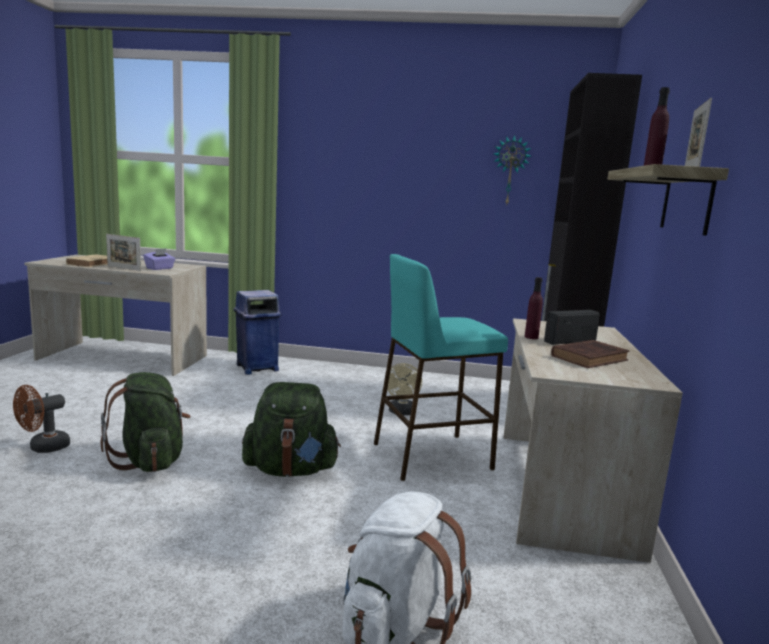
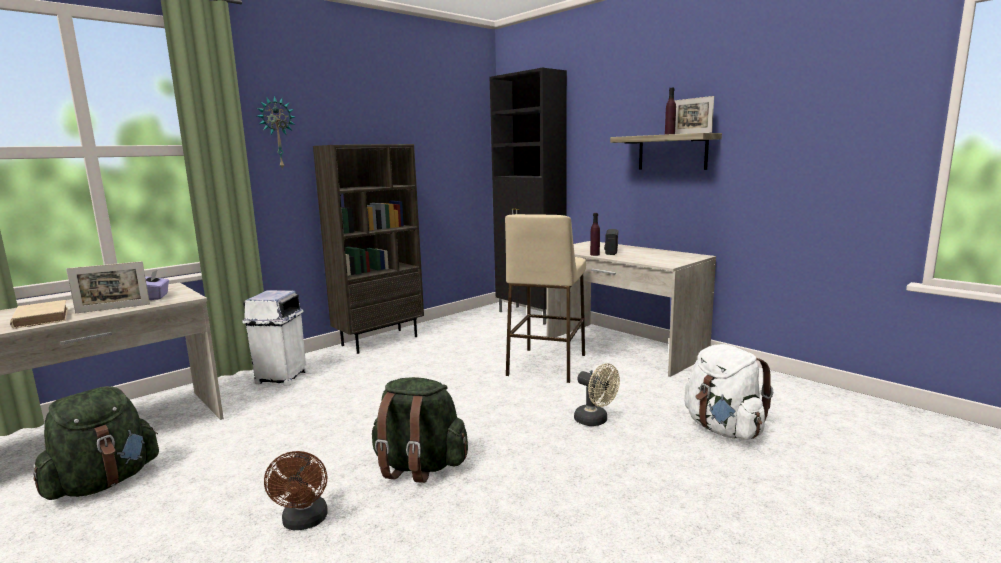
camera: 50 degrees left, 0 degrees up
(256, 368) = (281, 378): blue trash can -> white trash can
(290, 470) = (511, 413): green backpack -> green backpack (104, 482)
(374, 373) = (380, 340): none -> brown bookcase
(402, 412) = (468, 353): beige fan -> beige fan (595, 421)
(431, 456) = (546, 365): turquoise stool -> beige stool
(510, 170) = (445, 140): wall clock -> wall clock (277, 133)
(590, 358) = (648, 255): brown book -> none

